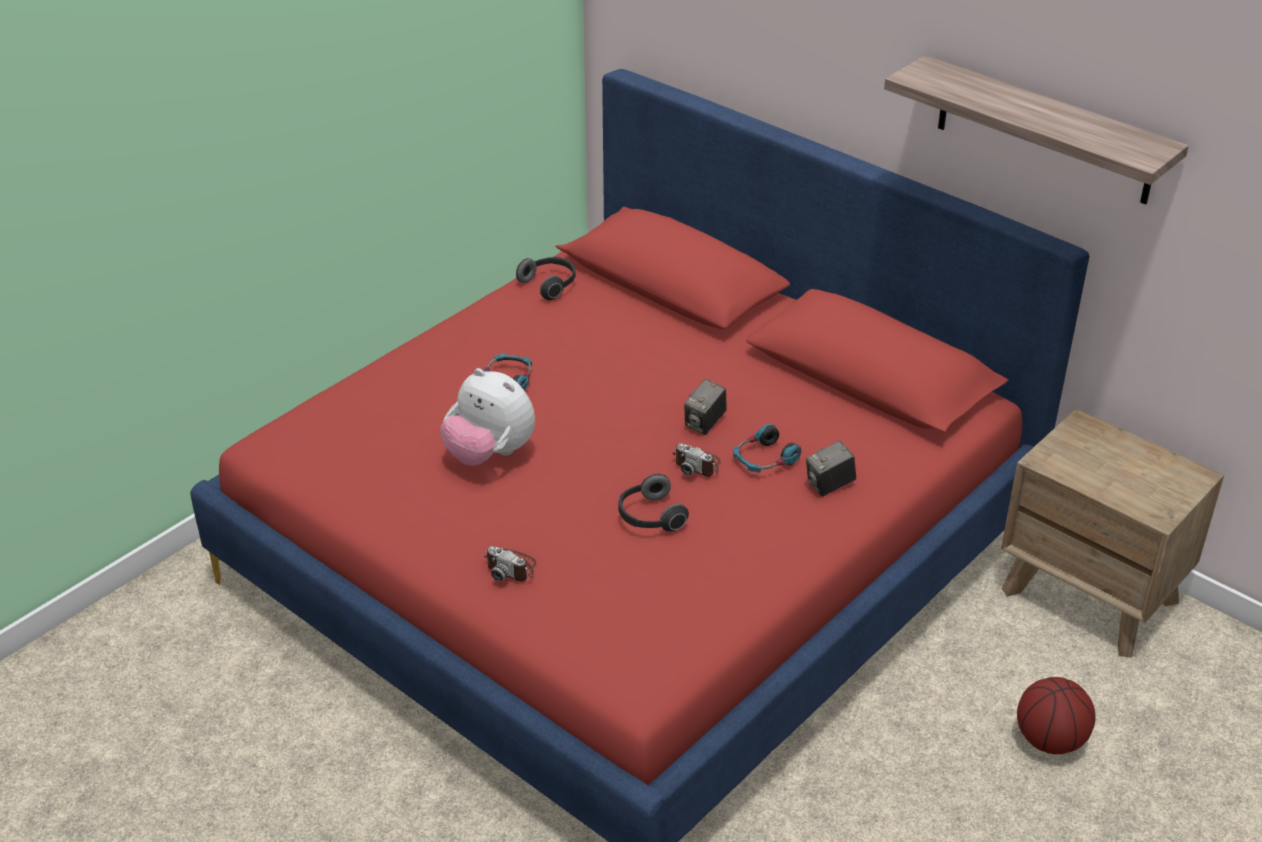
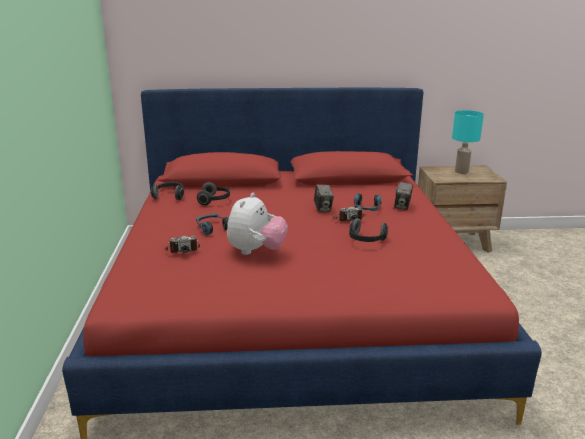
camera: 45 degrees left, 15 degrees down
(489, 454) = (256, 251): plush toy -> plush toy turned 60 degrees counterclockwise
(511, 567) = (348, 282): camera -> camera (182, 249)
(591, 325) = (215, 200): none -> headphones
(1044, 131) = (388, 41): shelf -> none
(1050, 740) = (517, 283): basketball -> none
(1129, 464) = (461, 171): none -> turquoise table lamp

